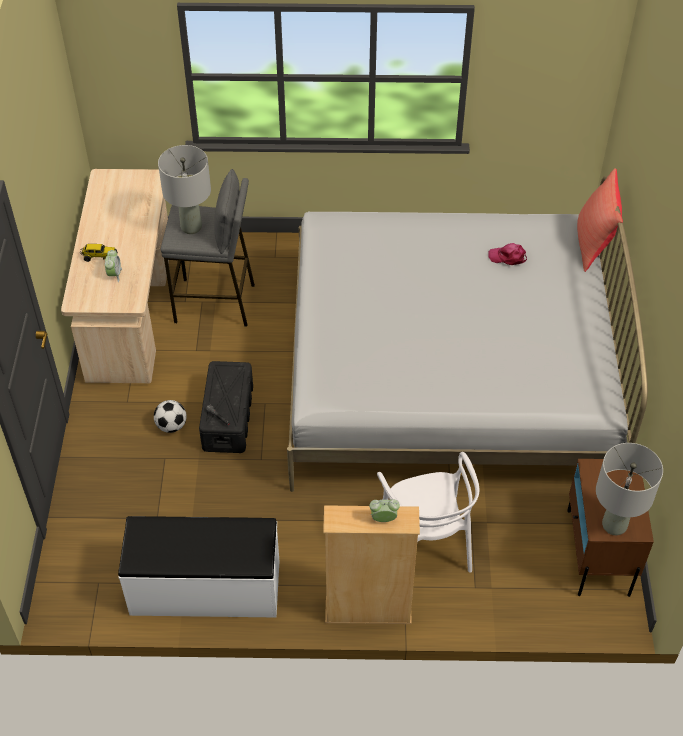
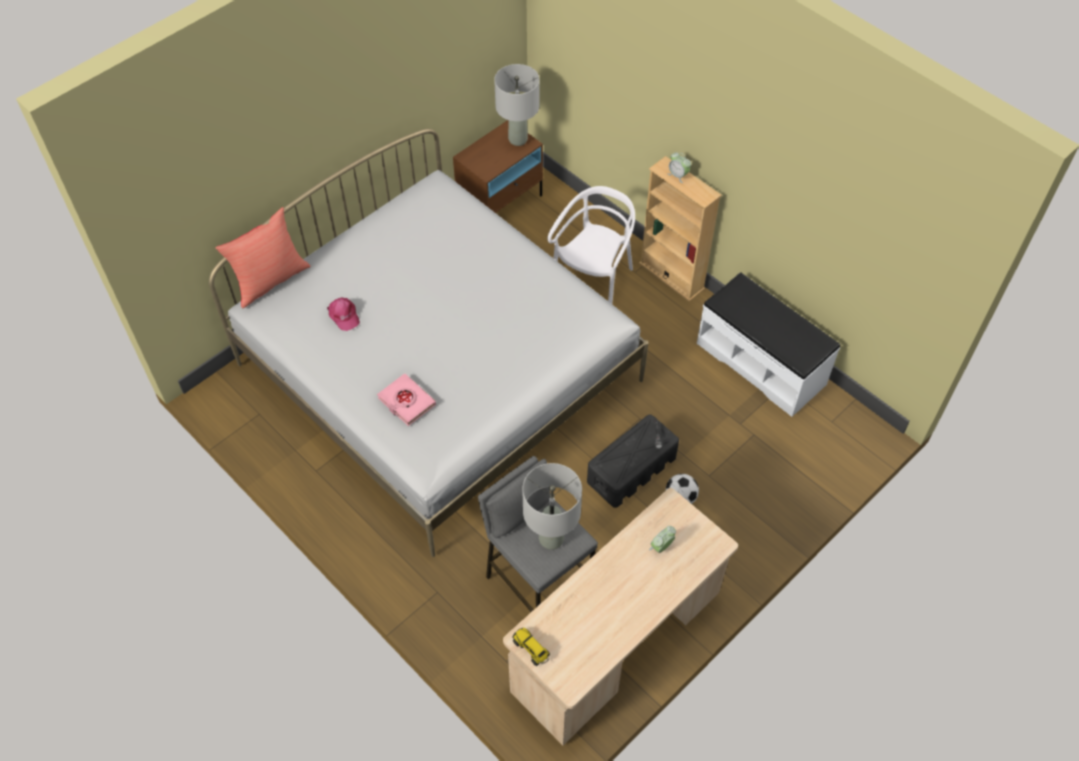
camera: 135 degrees left, 5 degrees up
(99, 257) = (658, 578): toy truck -> toy truck (531, 649)
(388, 240) = (406, 402): none -> pink book

